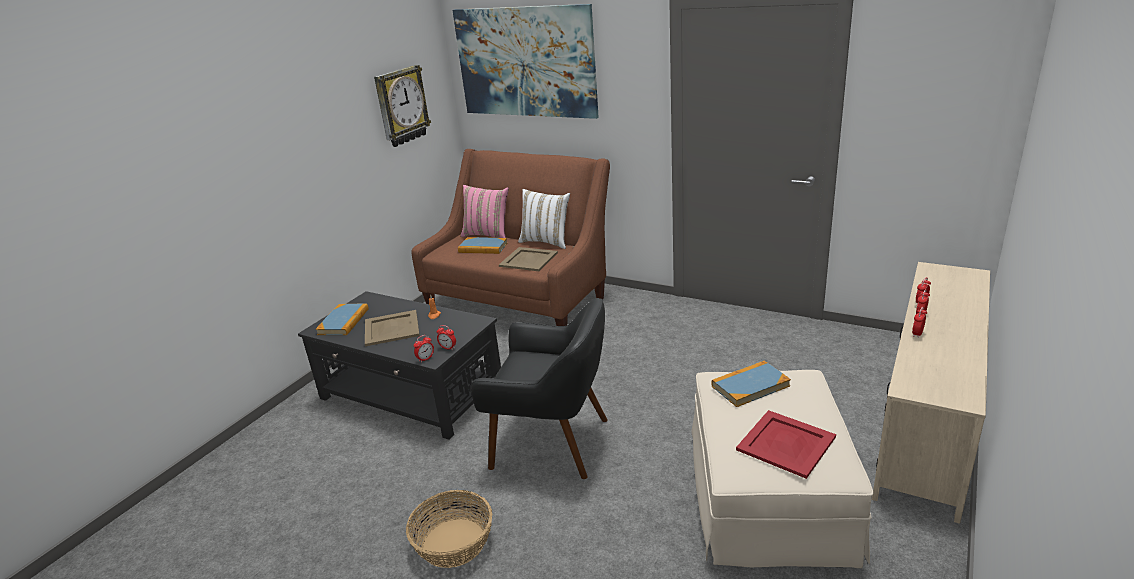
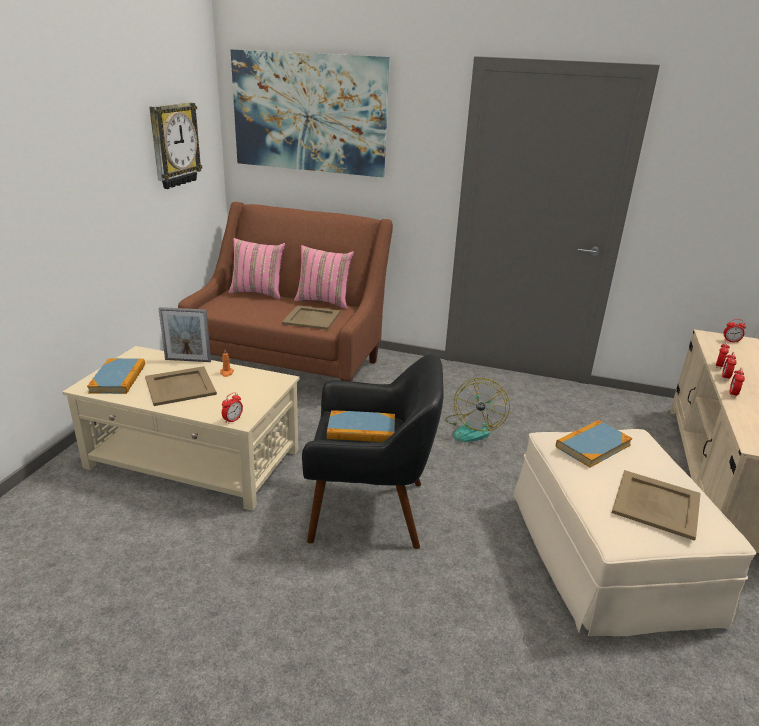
camera: 15 degrees left, 0 degrees up
(405, 304) = (188, 360): none -> picture frame
(412, 393) = (194, 459): black coffee table -> beige coffee table
(448, 348) = (255, 408): alarm clock -> alarm clock (731, 341)
(453, 543) = (290, 633): basket -> none
(483, 248) = (257, 305): book -> book (361, 430)
(546, 241) = (324, 301): white pillow -> pink pillow
(678, 367) = (473, 429): none -> fan
(786, 444) = (657, 505): red tray -> beige tray

